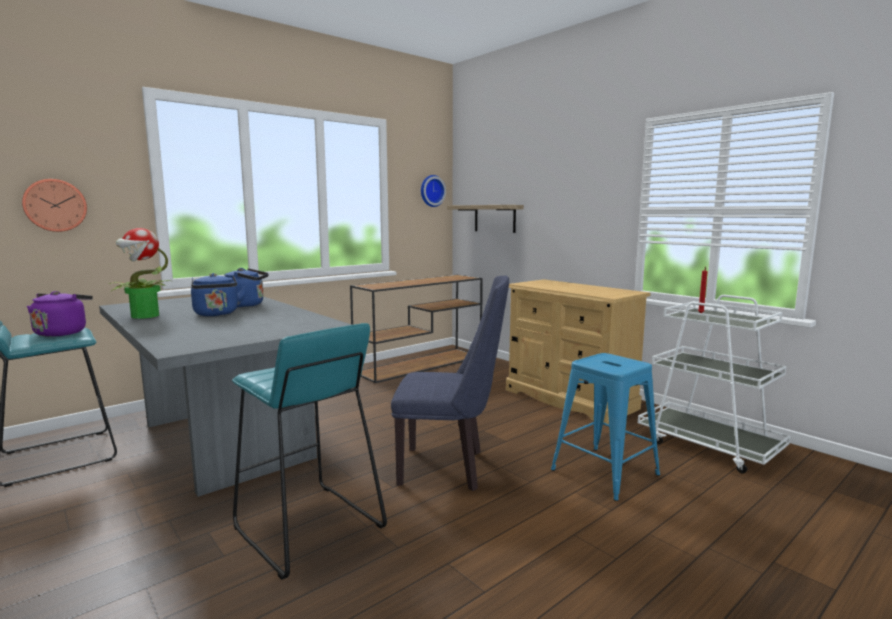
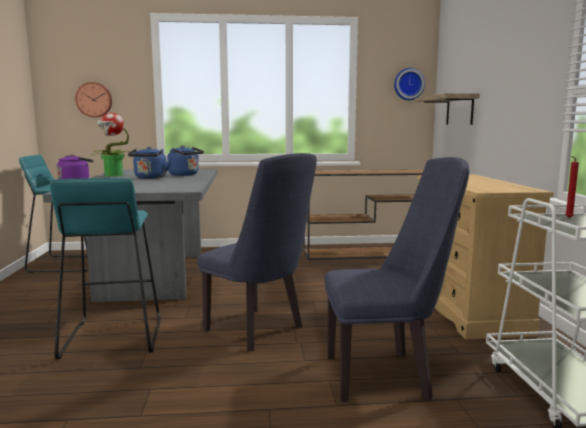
camera: 35 degrees right, 0 degrees up
(604, 472) = (386, 375): blue stool -> blue chair

